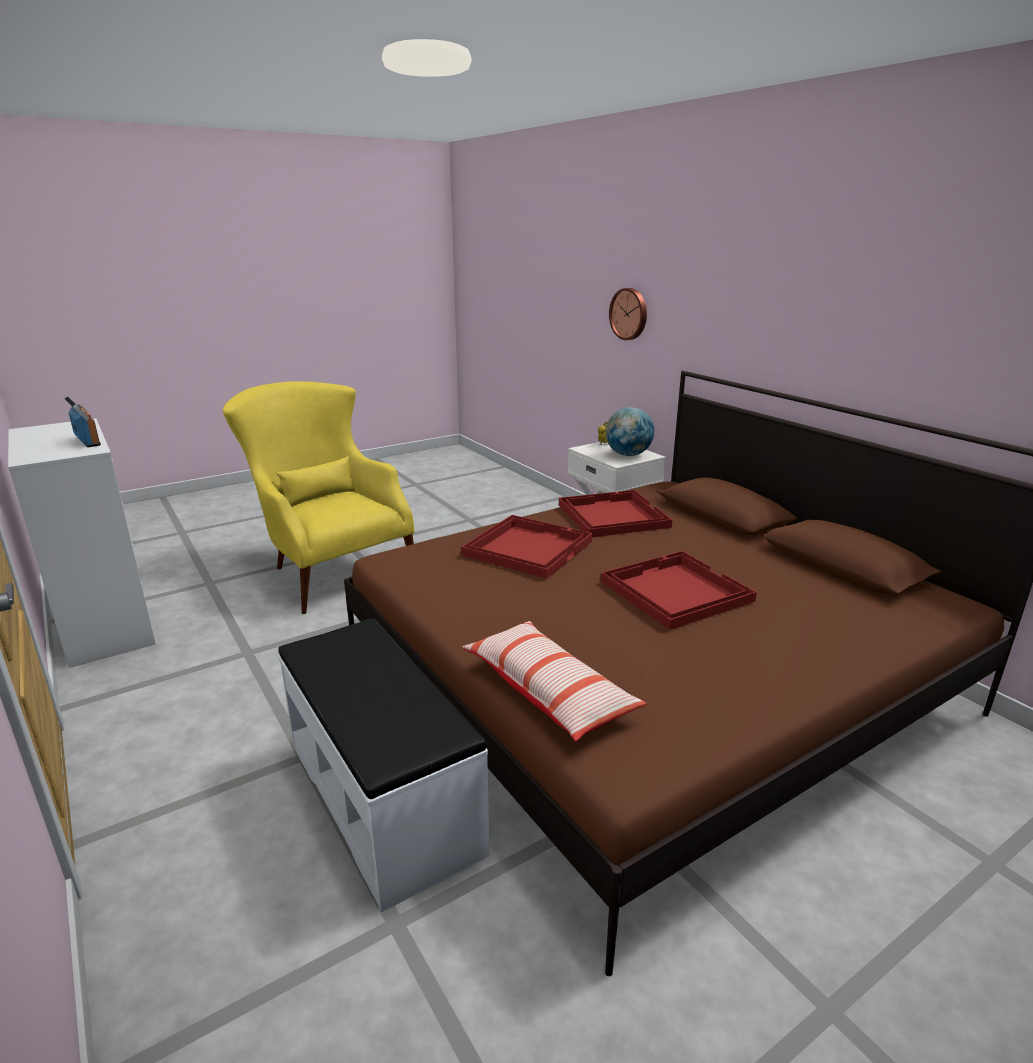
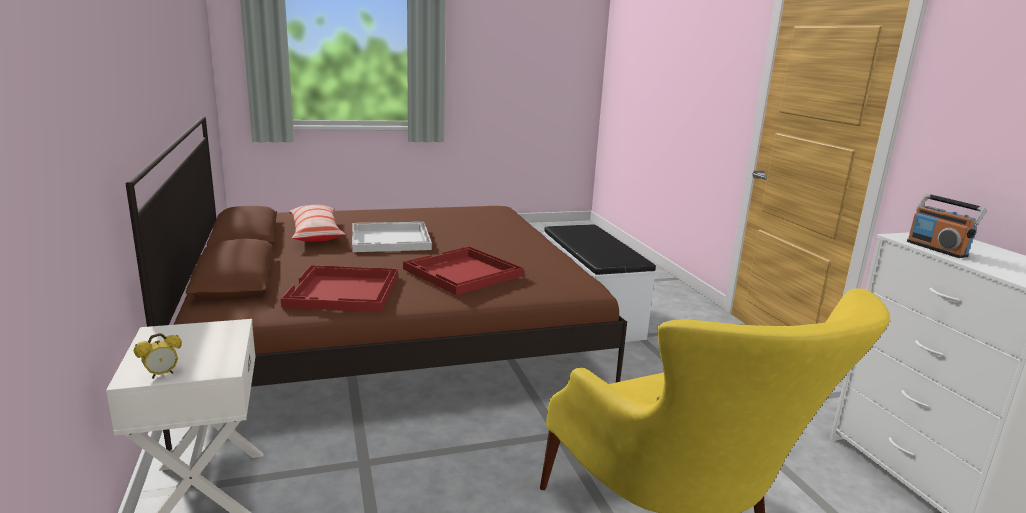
camera: 165 degrees left, 5 degrees down
(548, 692) = (510, 223): pillow -> pillow (315, 233)
(628, 455) = (184, 339): globe -> none
(629, 314) = (47, 132): wall clock -> none
(674, 591) = (391, 239): red tray -> white tray

